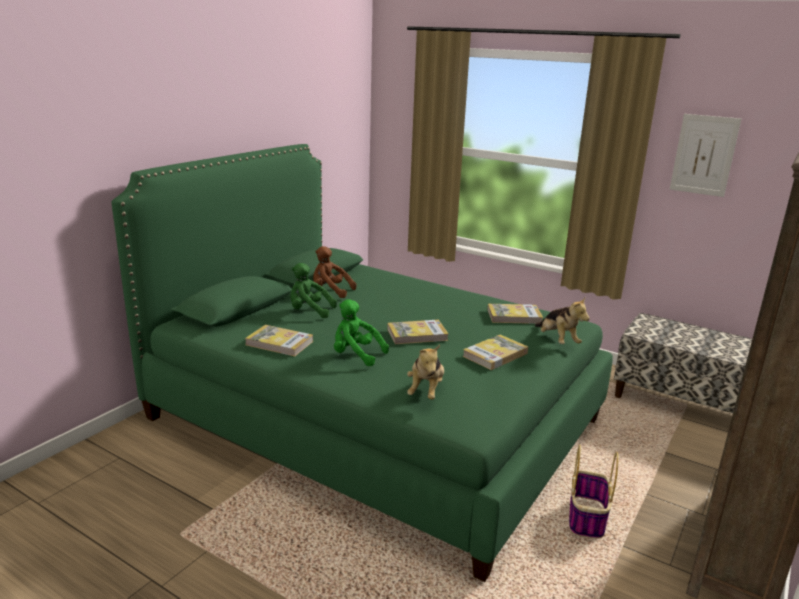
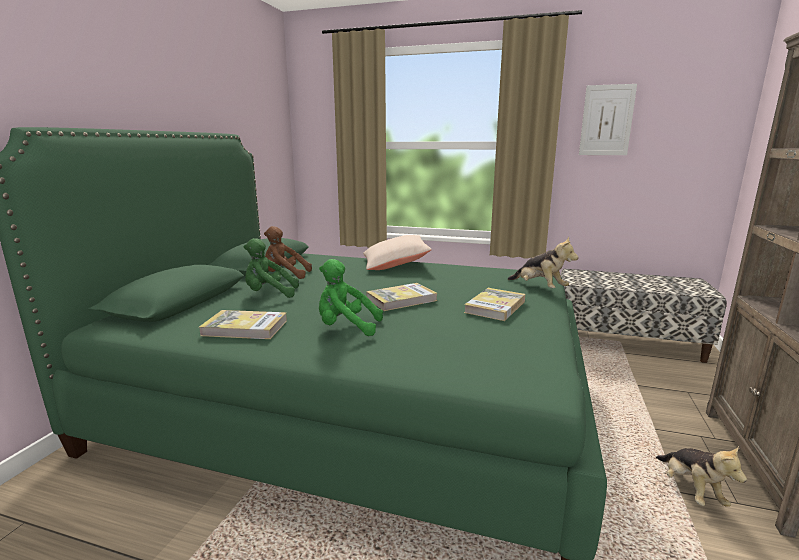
camera: 15 degrees left, 5 degrees down
(426, 391) = (455, 352): plush toy -> plush toy (690, 490)
(438, 291) = (395, 264): none -> beige pillow
(514, 316) = (481, 275): book -> none
(587, 519) = (624, 469): basket -> none

